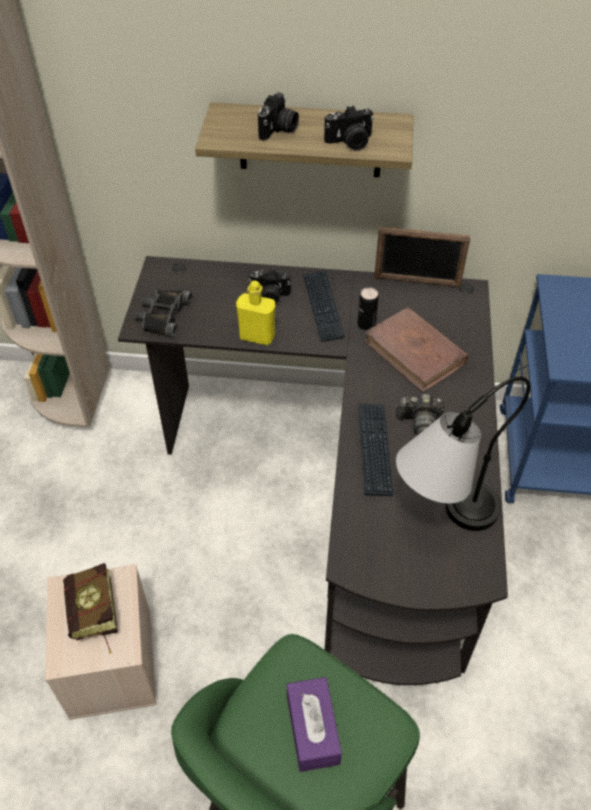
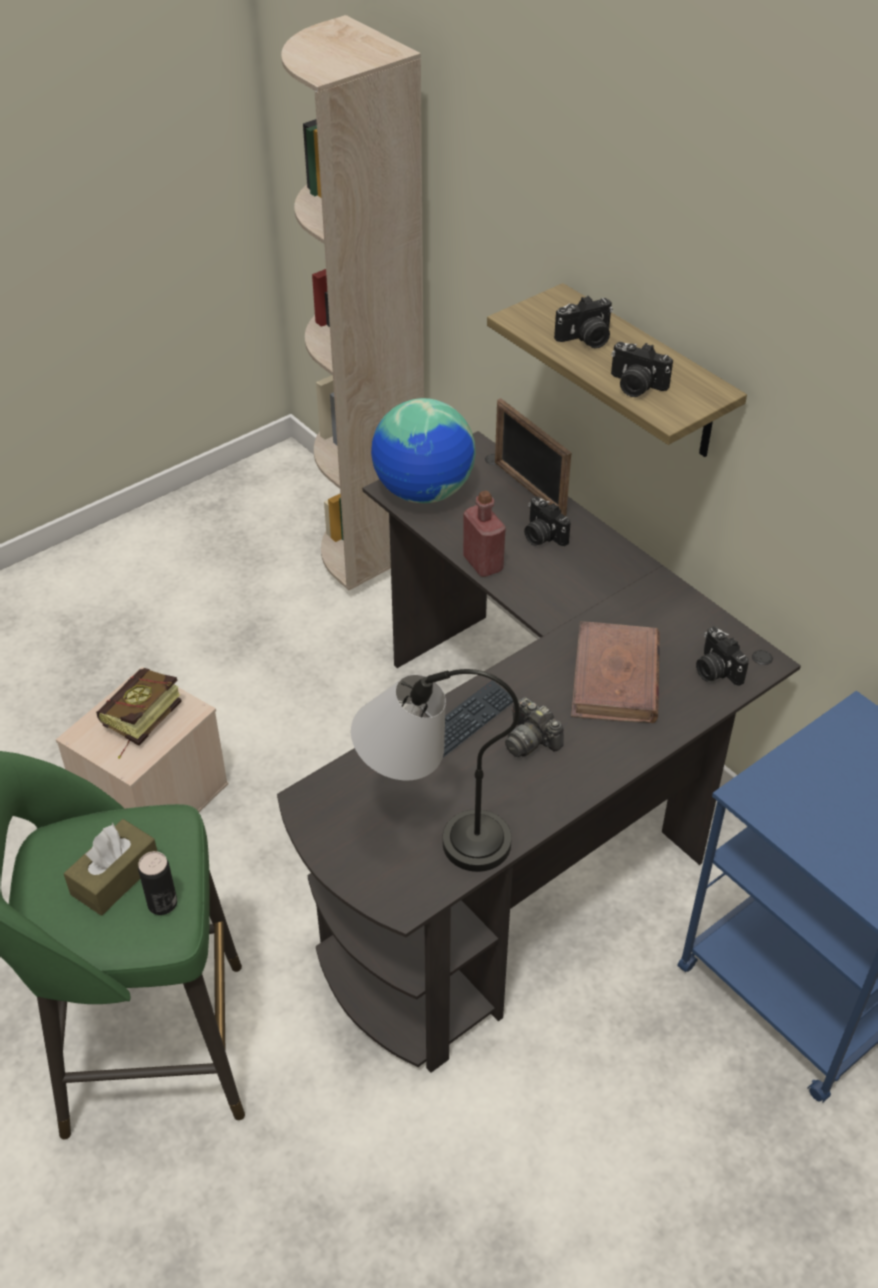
camera: 45 degrees right, 5 degrees down
(163, 316) = (423, 492): black binoculars -> globe
(257, 336) = (483, 563): yellow bottle -> red bottle
(312, 729) = (115, 877): purple tissue box -> brown tissue box
(323, 306) = (582, 577): keyboard -> none
(366, 324) = (603, 621): can -> can (162, 903)
(417, 281) = (714, 616): picture frame -> picture frame (529, 489)
(455, 312) = (715, 670): none -> camera

